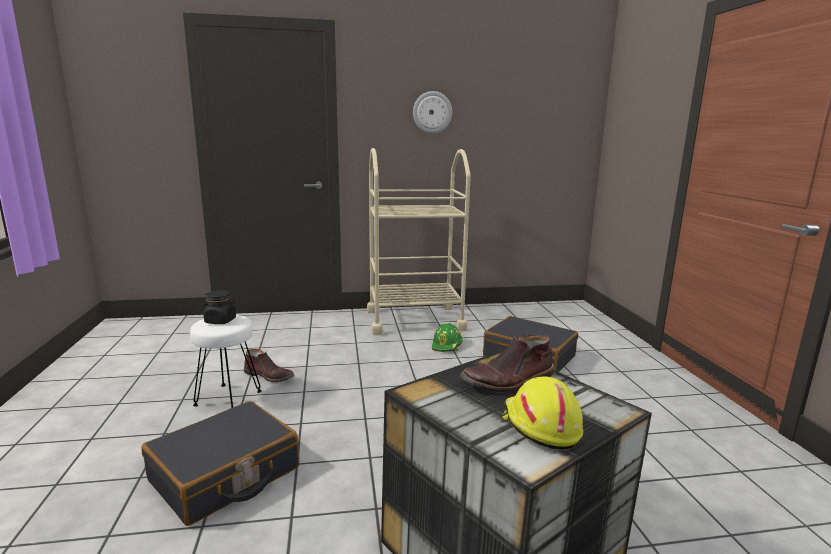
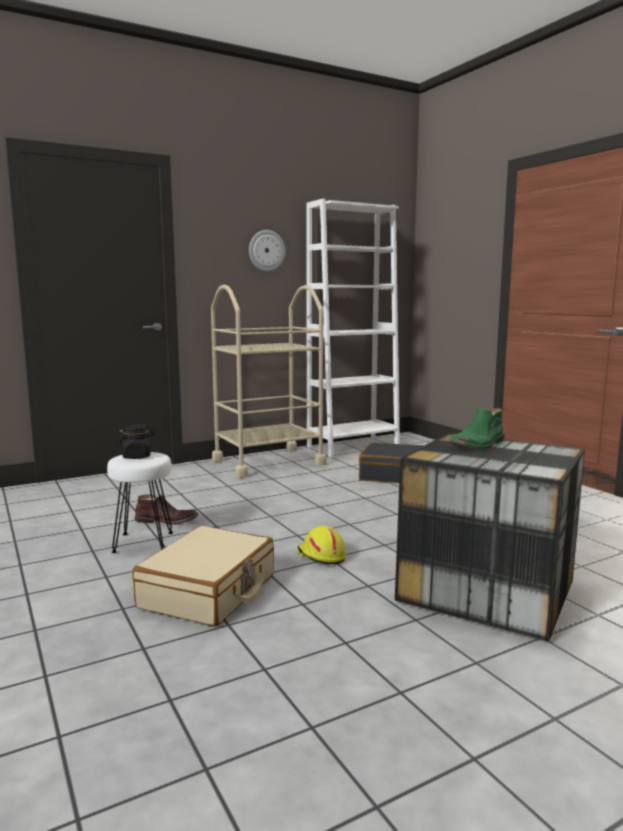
camera: 20 degrees left, 5 degrees down
(225, 475) = (209, 591): black suitcase -> beige suitcase
(447, 345) = (319, 477): green hard hat -> none
(509, 381) = (478, 445): brown boot -> green boot
(510, 312) = (353, 447): none -> white bookcase
(539, 426) = (529, 459): yellow hard hat -> yellow hard hat (320, 556)

